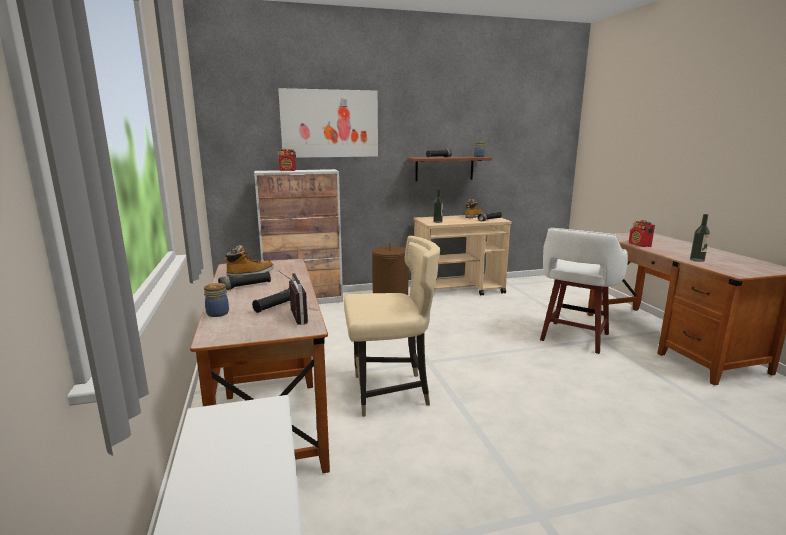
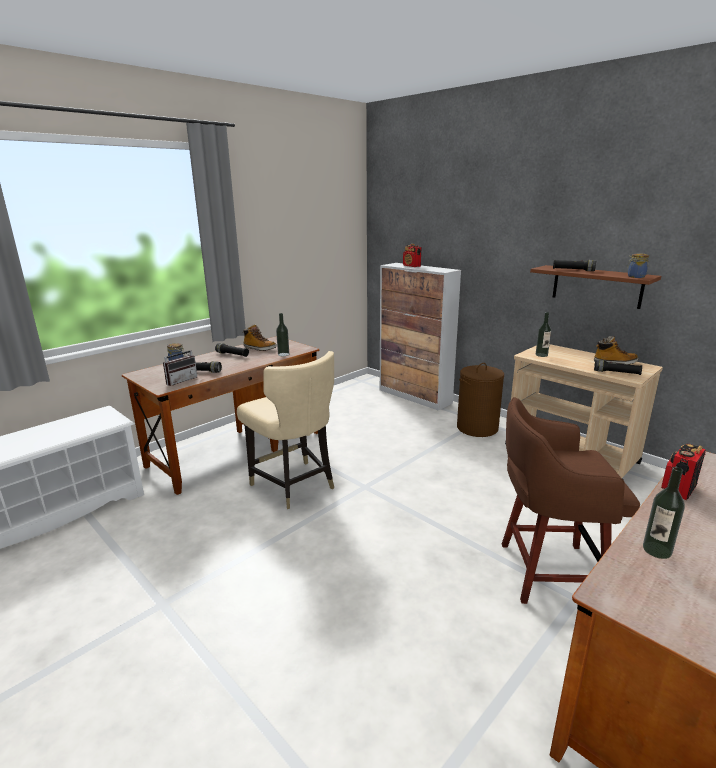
camera: 60 degrees right, 5 degrees up
(293, 270) = (283, 354): none -> bottle
(330, 123) = (464, 219): picture -> none
(574, 338) = (546, 572): white stool -> brown stool

